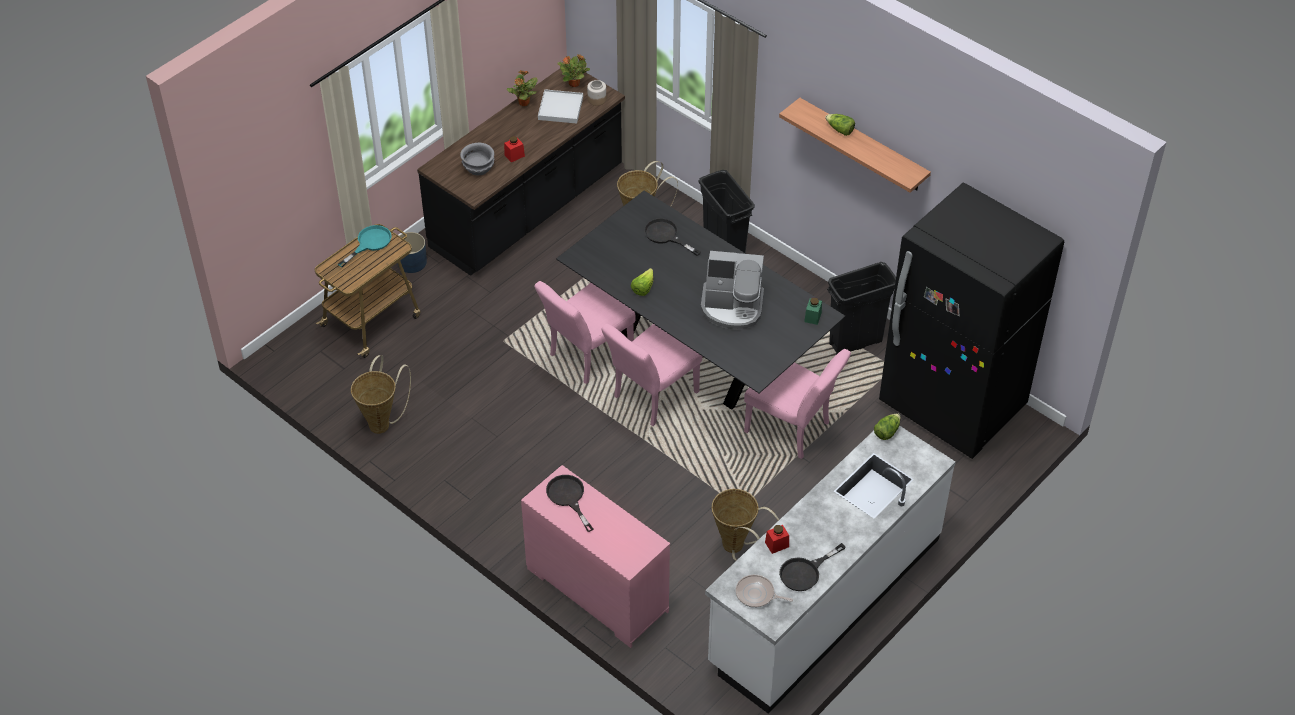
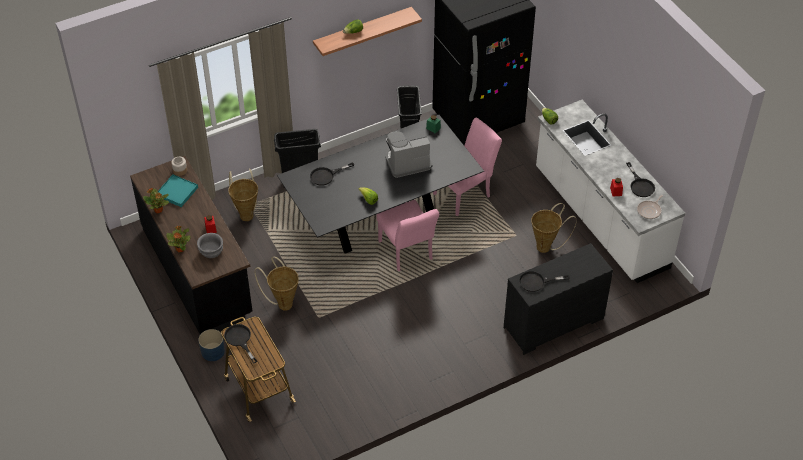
camera: 70 degrees left, 0 degrees up
(370, 243) = (240, 340): turquoise frying pan -> black frying pan
(382, 422) = (362, 405): basket -> basket (283, 303)
(560, 108) = (177, 192): white tray -> turquoise tray
(574, 83) = (155, 178): potted plant -> potted plant (180, 249)
(586, 356) = (355, 276): pink chair -> none
(596, 590) = (553, 324): pink dresser -> black dresser
(732, 307) = (407, 162): coffee machine -> coffee machine turned 135 degrees counterclockwise

